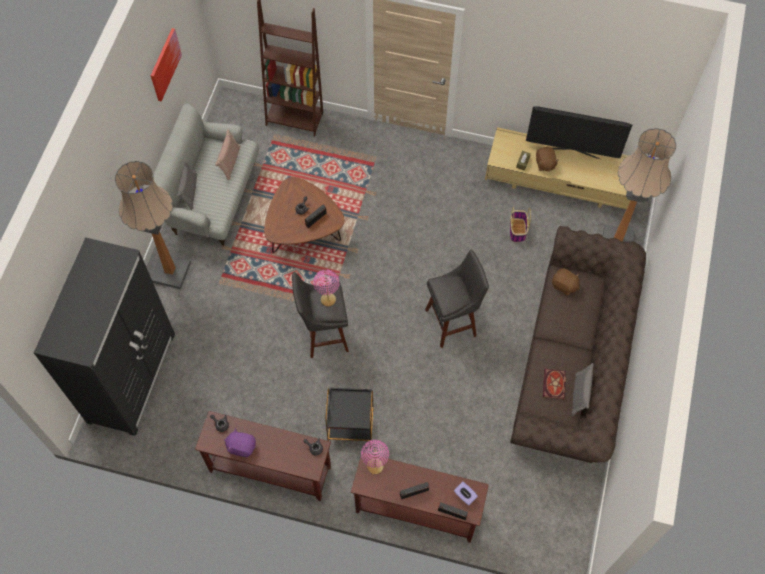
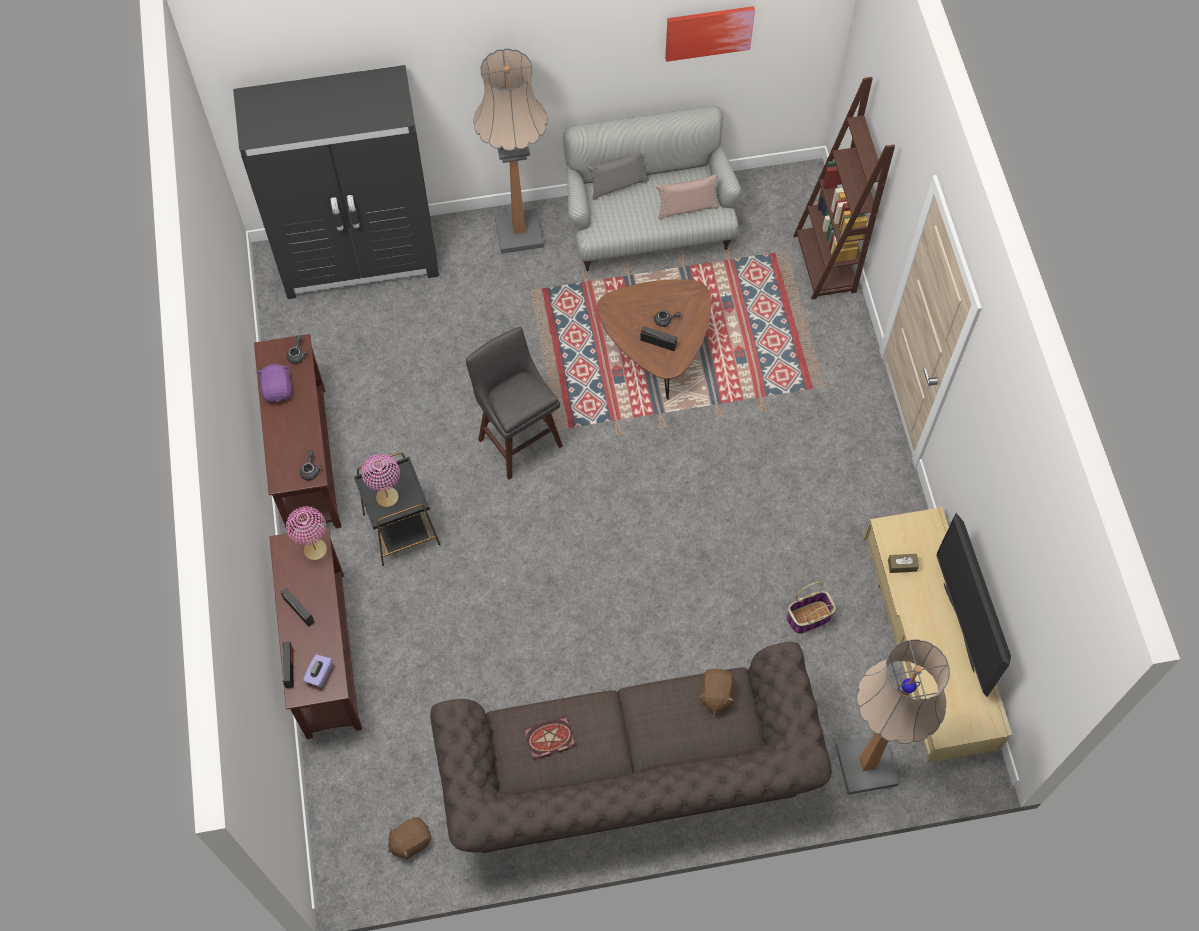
camera: 65 degrees right, 0 degrees up
(328, 299) = (522, 395): pink table lamp -> pink table lamp (387, 497)
(453, 322) = (616, 590): grey stool -> none
(545, 164) = (917, 596): brown plush toy -> brown plush toy (410, 841)
(579, 395) = (551, 780): grey pillow -> none

